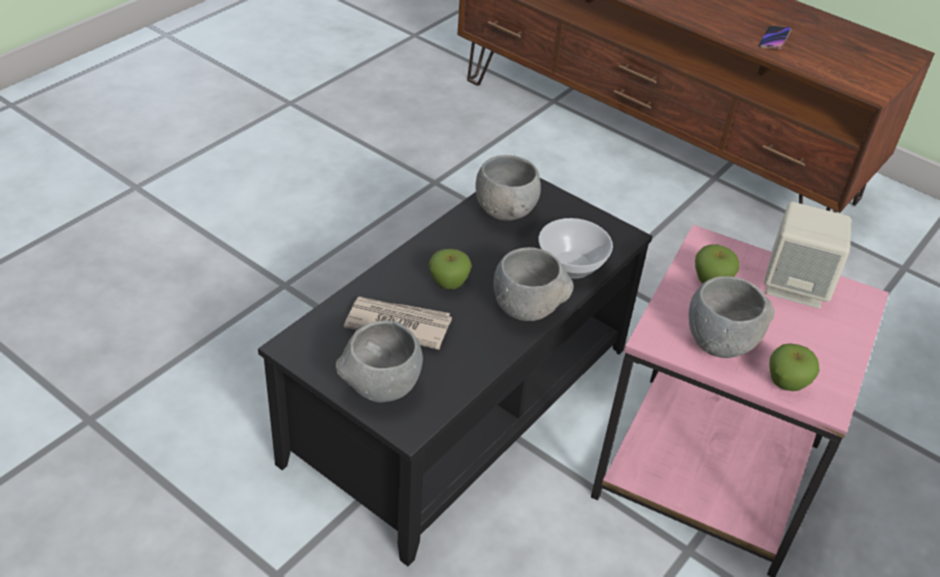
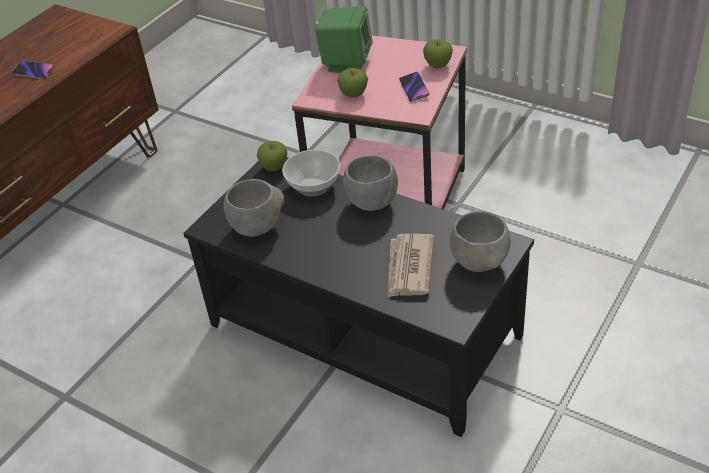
camera: 90 degrees left, 0 degrees up
(448, 283) = (353, 247): apple -> apple (274, 167)
(720, 345) = (414, 89): grey bowl -> phone
(795, 285) = (346, 63): beige speaker -> green speaker

